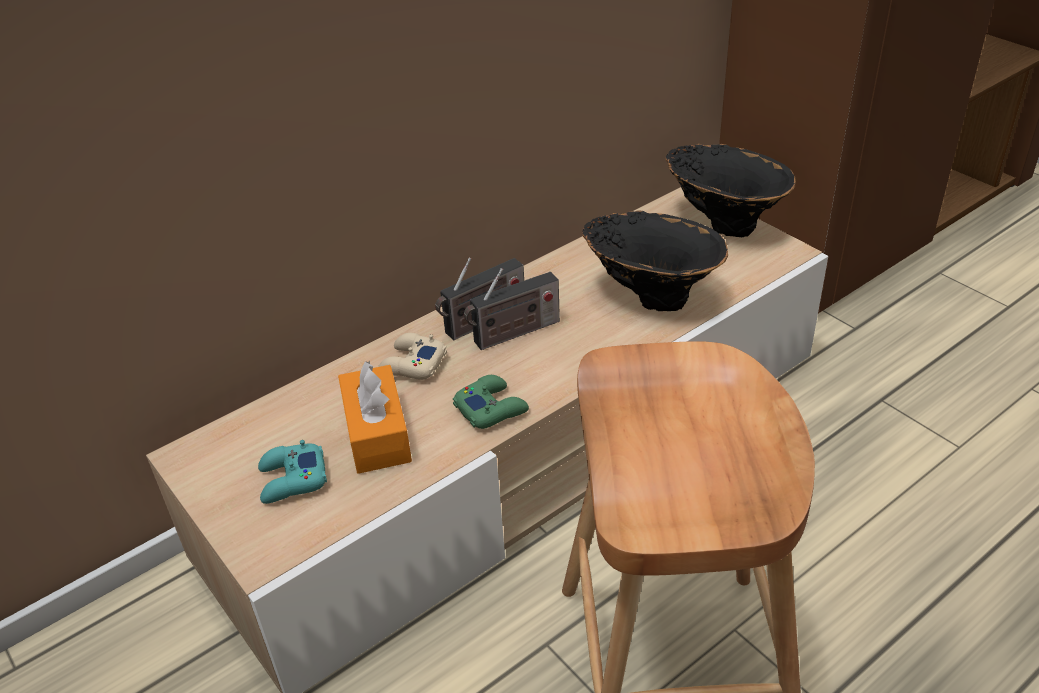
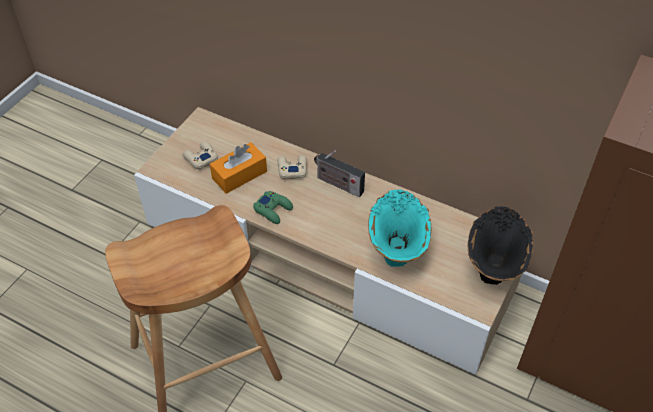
camera: 65 degrees right, 10 degrees up
(292, 480) = (200, 158): turquoise game controller -> beige game controller
(513, 334) = (334, 200): radio -> none
(651, 295) = (397, 249): black vase -> turquoise vase

